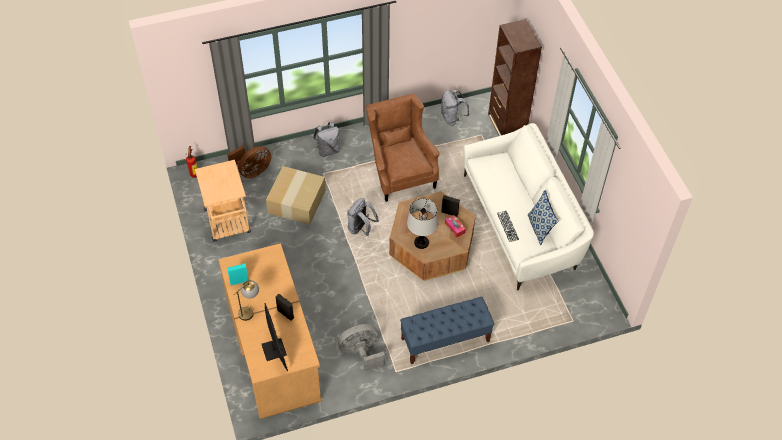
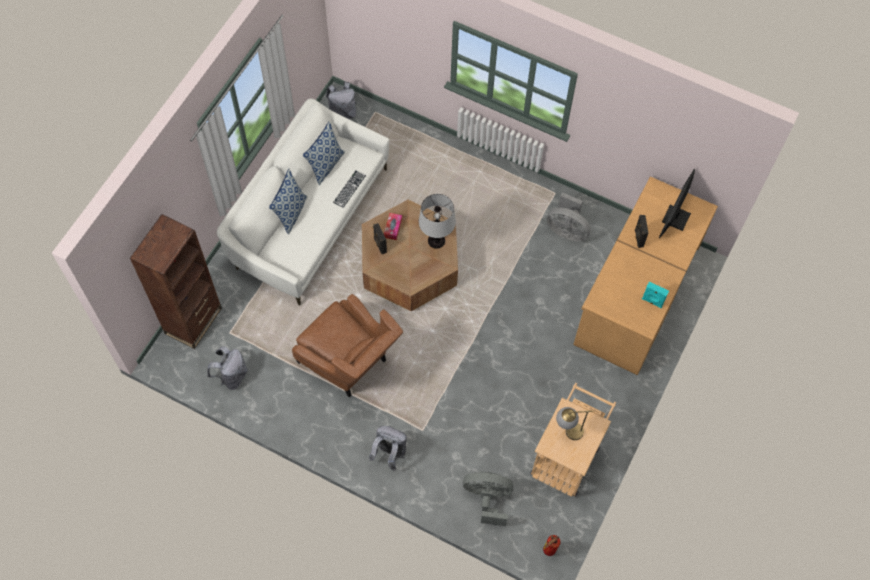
camera: 135 degrees left, 10 degrees up
(250, 310) = (666, 267): table lamp -> table lamp (567, 432)
(252, 171) = (487, 498): brown fan -> grey fan
(296, 201) = (478, 422): cardboard box -> none
(361, 228) = (450, 338): grey backpack -> grey backpack (342, 113)
(400, 172) = (350, 363): brown armchair -> brown armchair turned 75 degrees counterclockwise
(445, 340) = (490, 182): blue bench -> none
(521, 186) = (291, 212): none -> pillow

